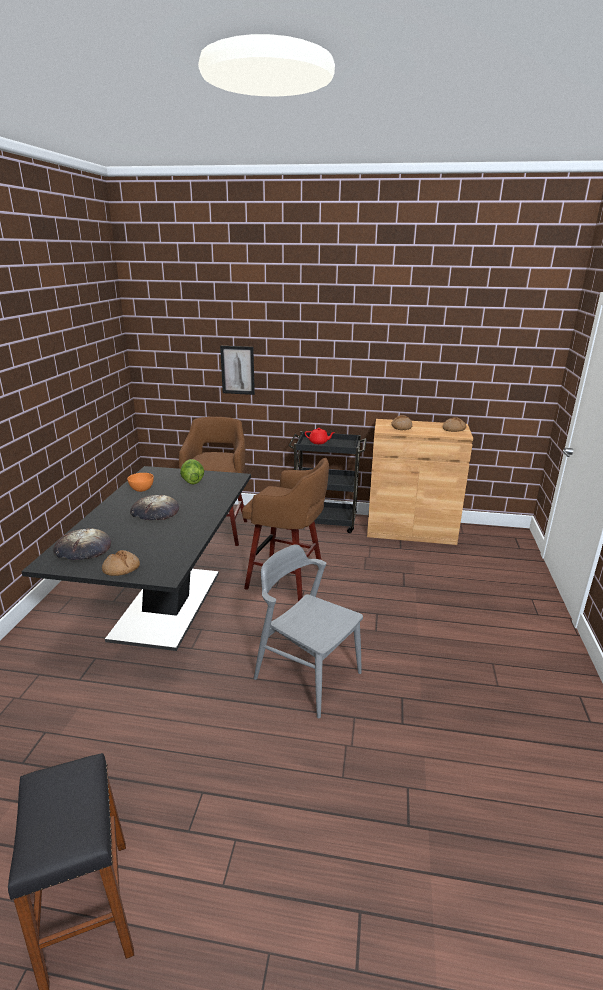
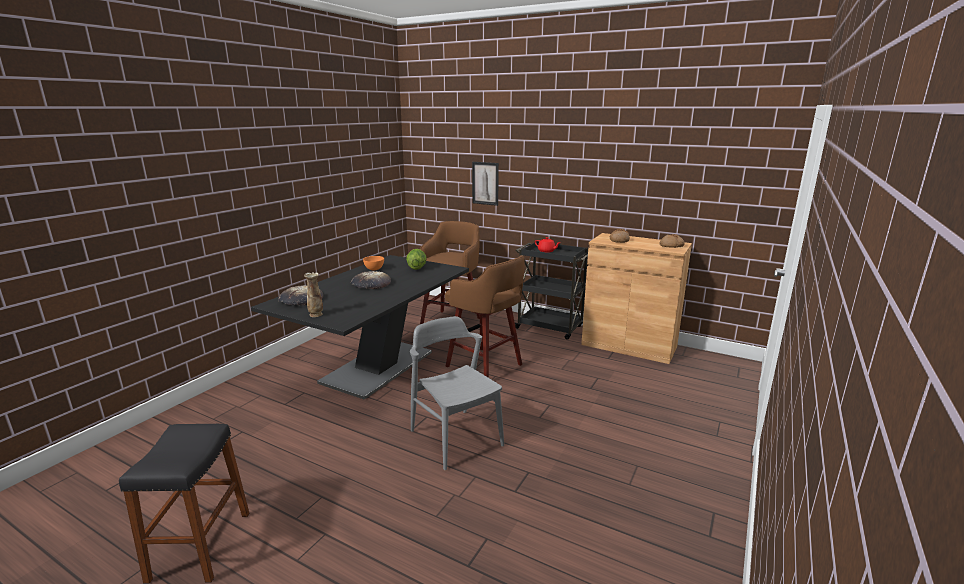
camera: 20 degrees right, 5 degrees down
(121, 569) = (316, 315): bread -> vase

